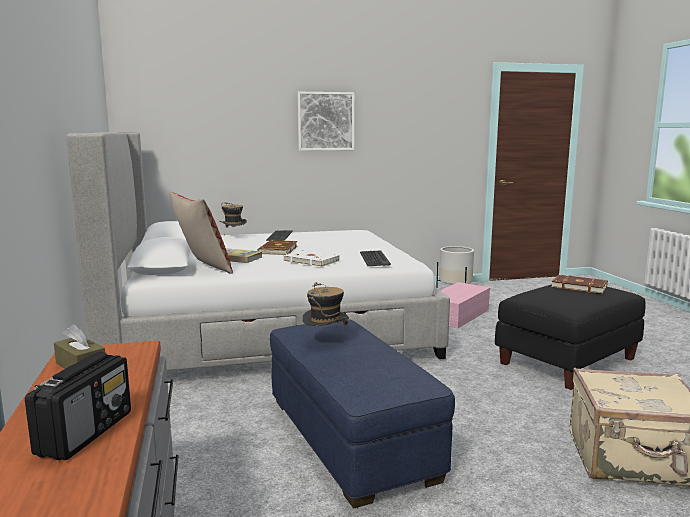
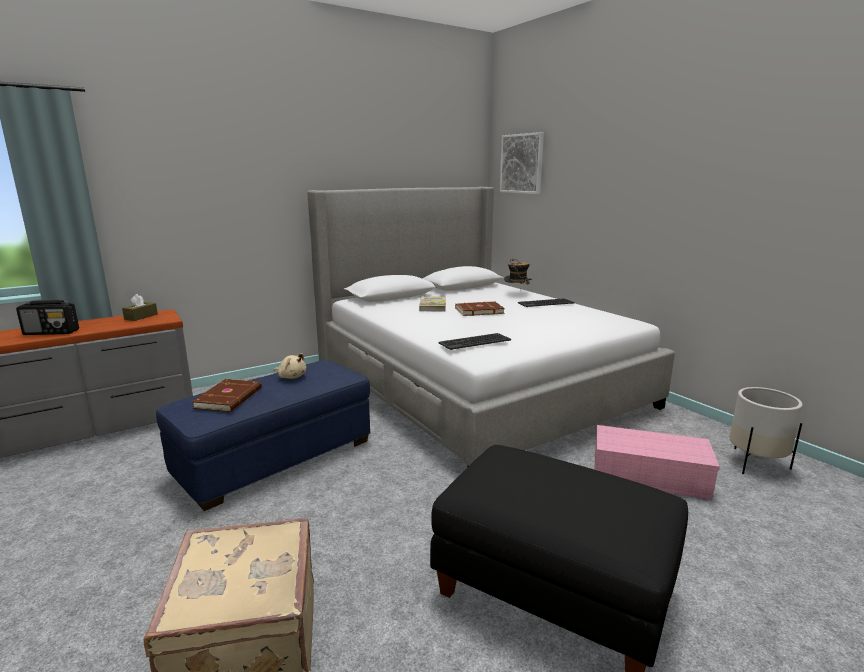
camera: 70 degrees right, 5 degrees up
(203, 268) = (393, 305): pillow -> none
(311, 261) = (446, 325): white book -> none
(325, 121) = (651, 179): picture -> picture (522, 163)
(326, 341) = (291, 377): hat -> beige plush toy
(579, 286) = (599, 494): brown book -> brown book (230, 398)

